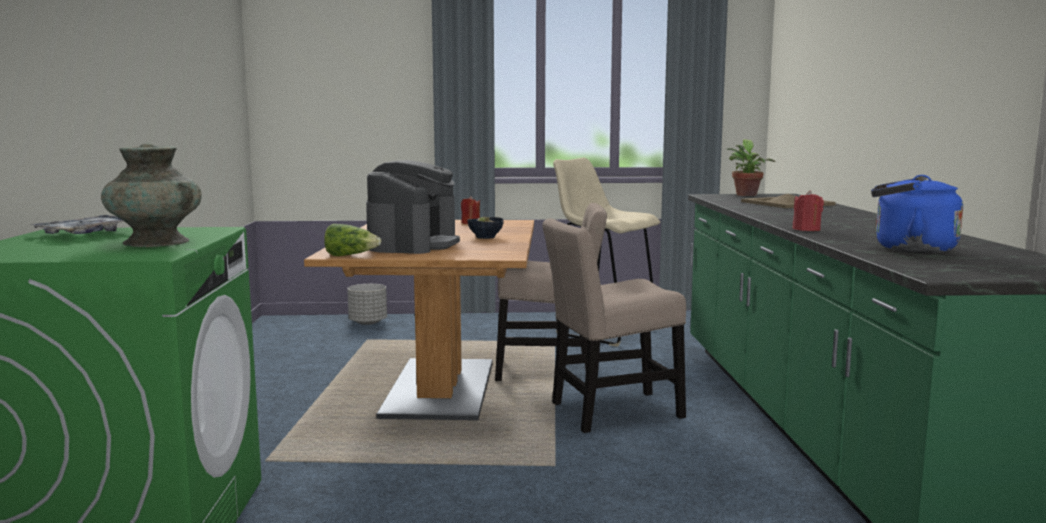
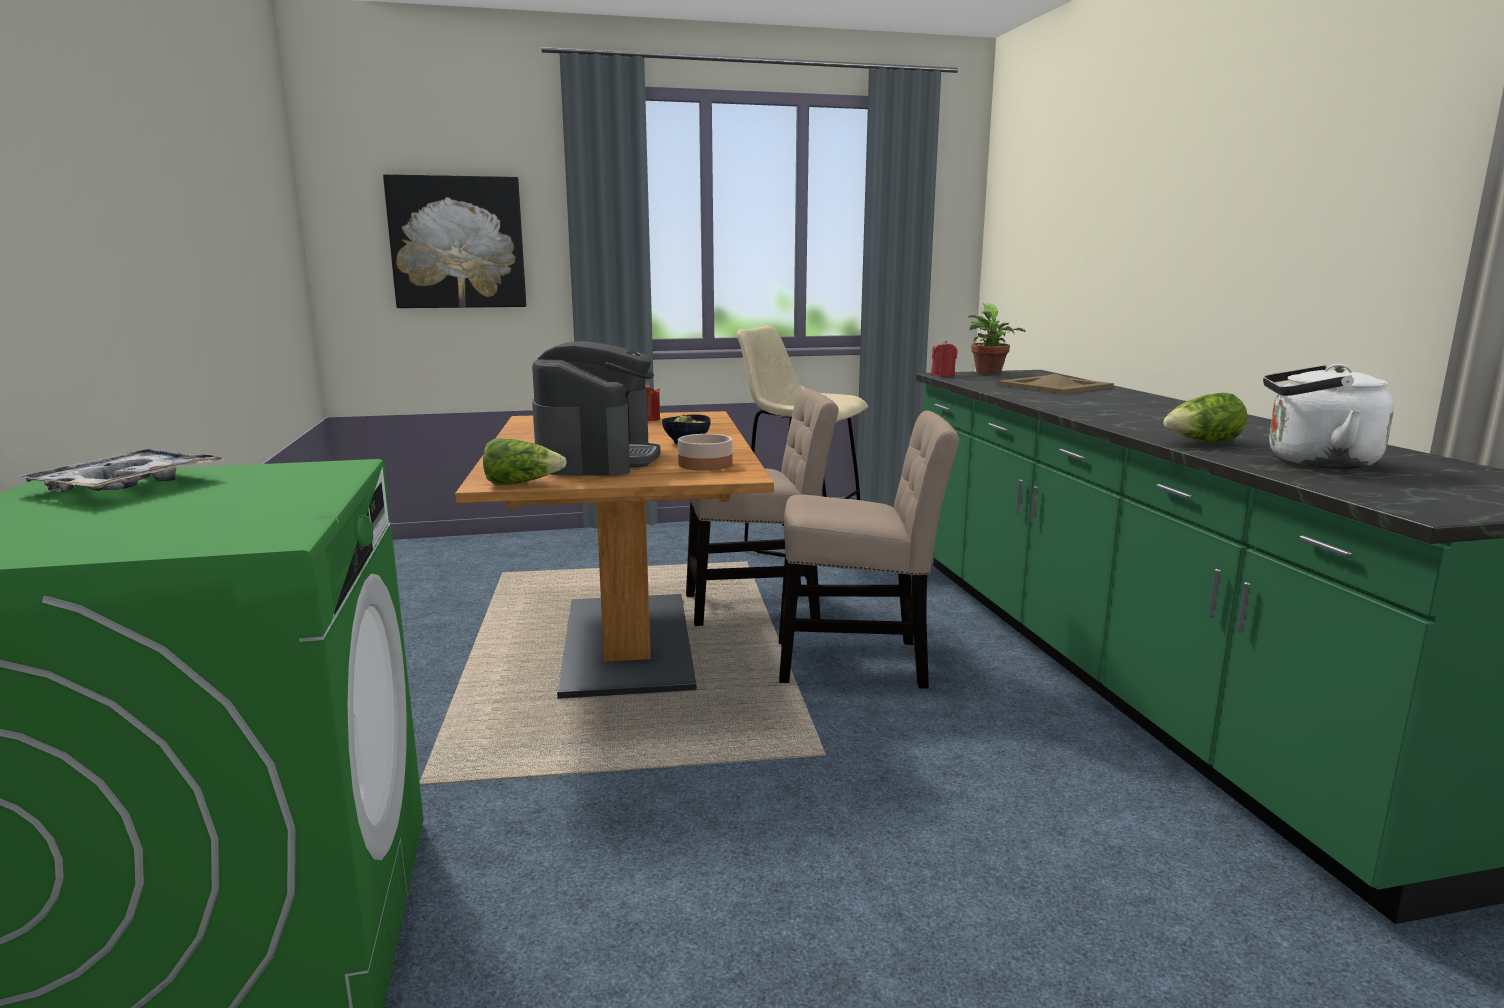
camera: 10 degrees left, 5 degrees up
(156, 242) = (257, 502): turquoise vase -> none
(353, 95) = (457, 242): none -> picture
(368, 322) = (495, 546): grey planter -> none
(487, 249) = (706, 464): none -> bowl
(610, 412) = (859, 663): beige chair -> beige chair turned 150 degrees counterclockwise
(806, 229) = (1140, 430): red candle -> red candle (943, 375)
(841, 237) = (1201, 442): none -> lettuce
(909, 249) = (1313, 462): blue kettle -> white kettle

